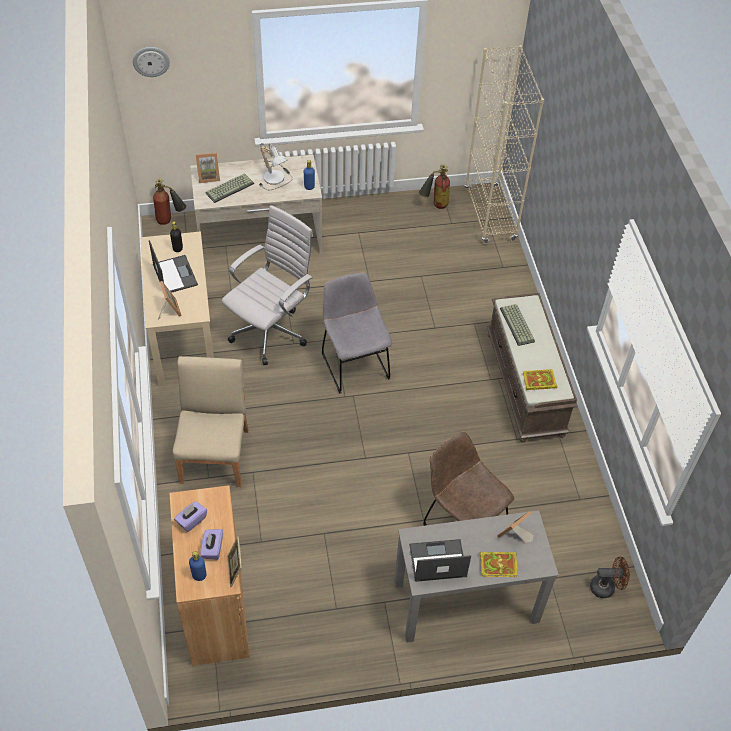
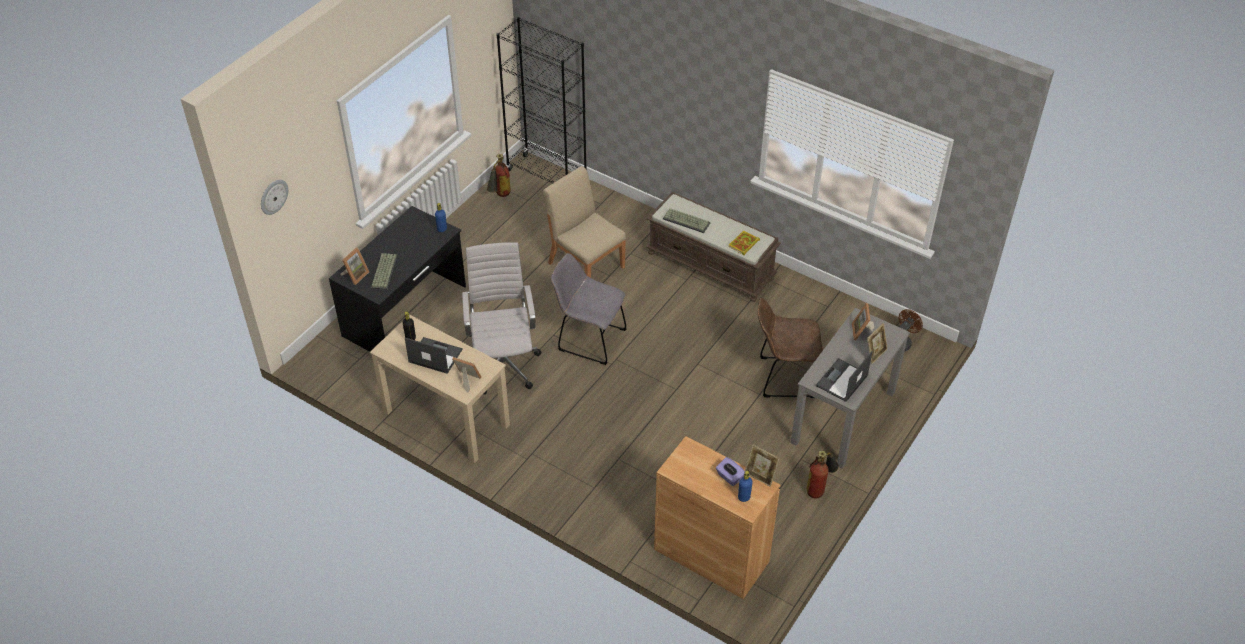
camera: 45 degrees left, 5 degrees down
(170, 220) = (314, 350): fire extinguisher -> fire extinguisher (819, 488)
(191, 520) = (694, 474): purple tissue box -> none
(215, 455) = (579, 470): beige chair -> beige chair (586, 264)
(259, 240) = (405, 311): beige desk -> black desk
(276, 177) = (408, 240): table lamp -> none
(490, 215) = (547, 176): beige bookcase -> black bookcase
(499, 565) = (875, 353): book -> picture frame

